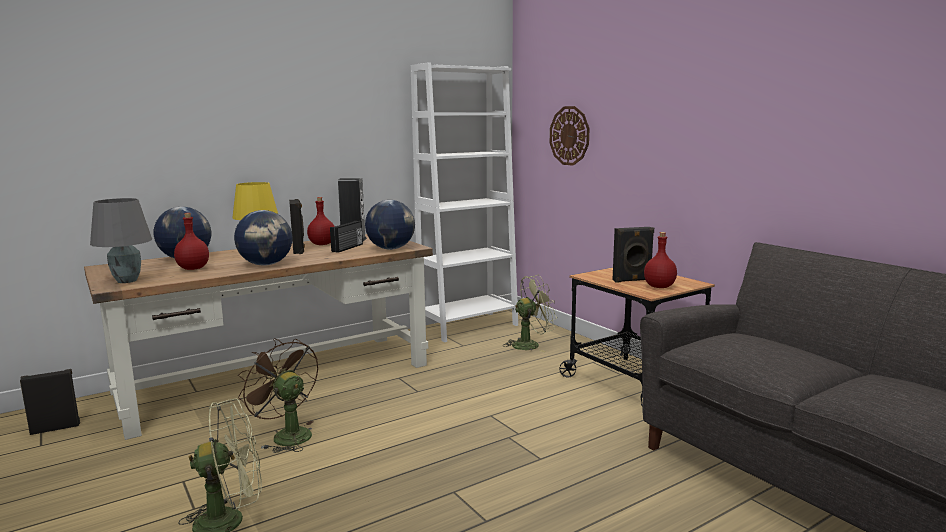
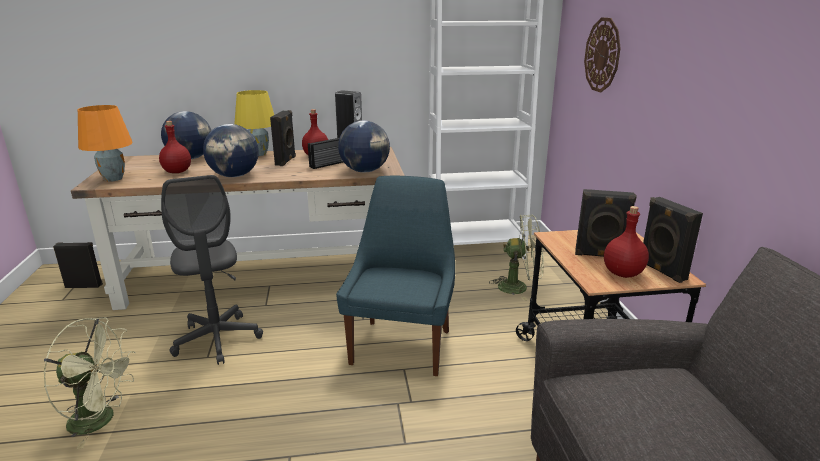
camera: 25 degrees right, 10 degrees up
(126, 281) = (113, 179): grey table lamp -> orange table lamp
(286, 435) = (217, 339): brown fan -> grey office chair
(472, 400) = (402, 344): none -> blue chair
(680, 282) = (661, 271): none -> black speaker

